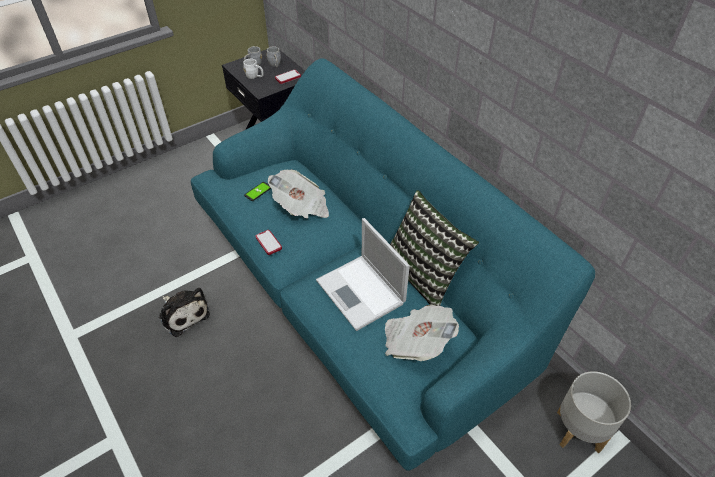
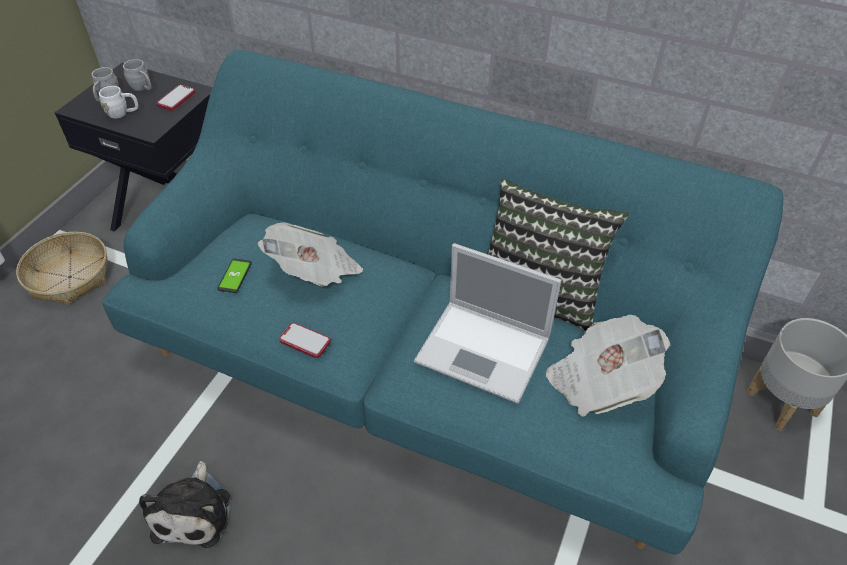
camera: 30 degrees left, 0 degrees up
(183, 314) = (194, 511): plush toy -> plush toy turned 75 degrees clockwise
(202, 162) = (70, 277): none -> basket

